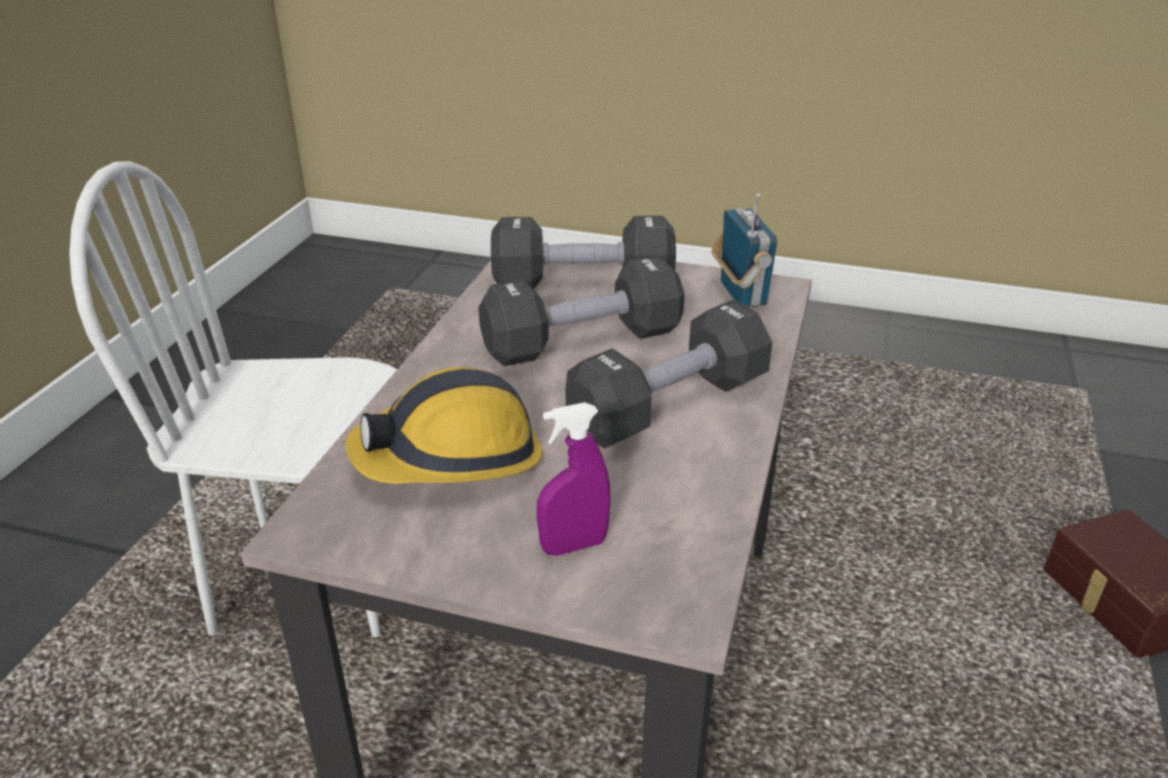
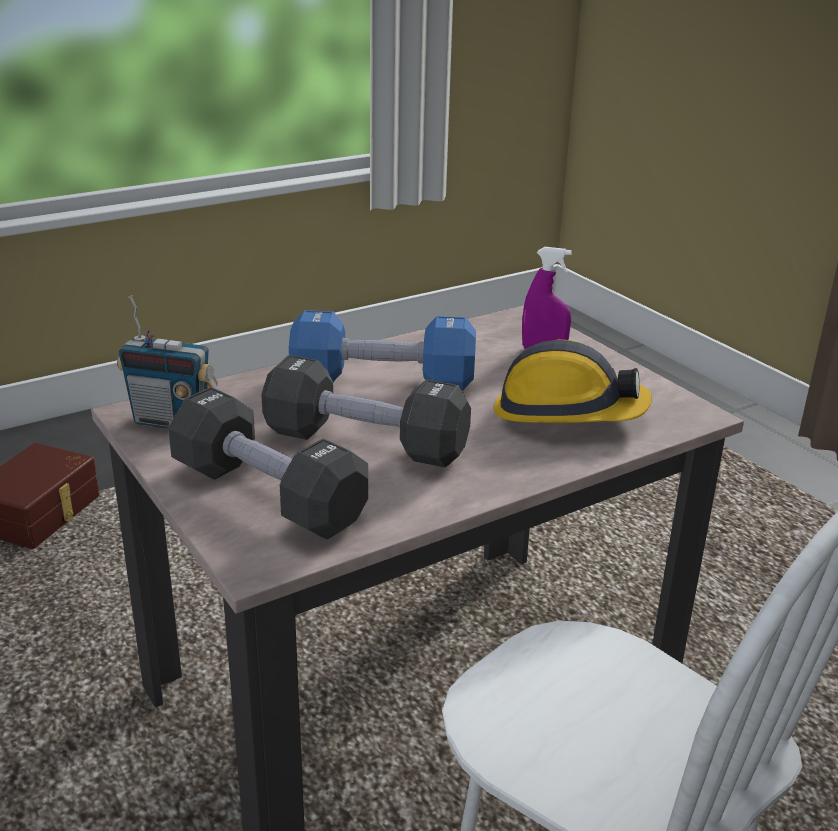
camera: 140 degrees left, 5 degrees down
(669, 405) = (383, 381): black dumbbell -> blue dumbbell
(741, 294) = (171, 421): radio -> radio turned 105 degrees counterclockwise

